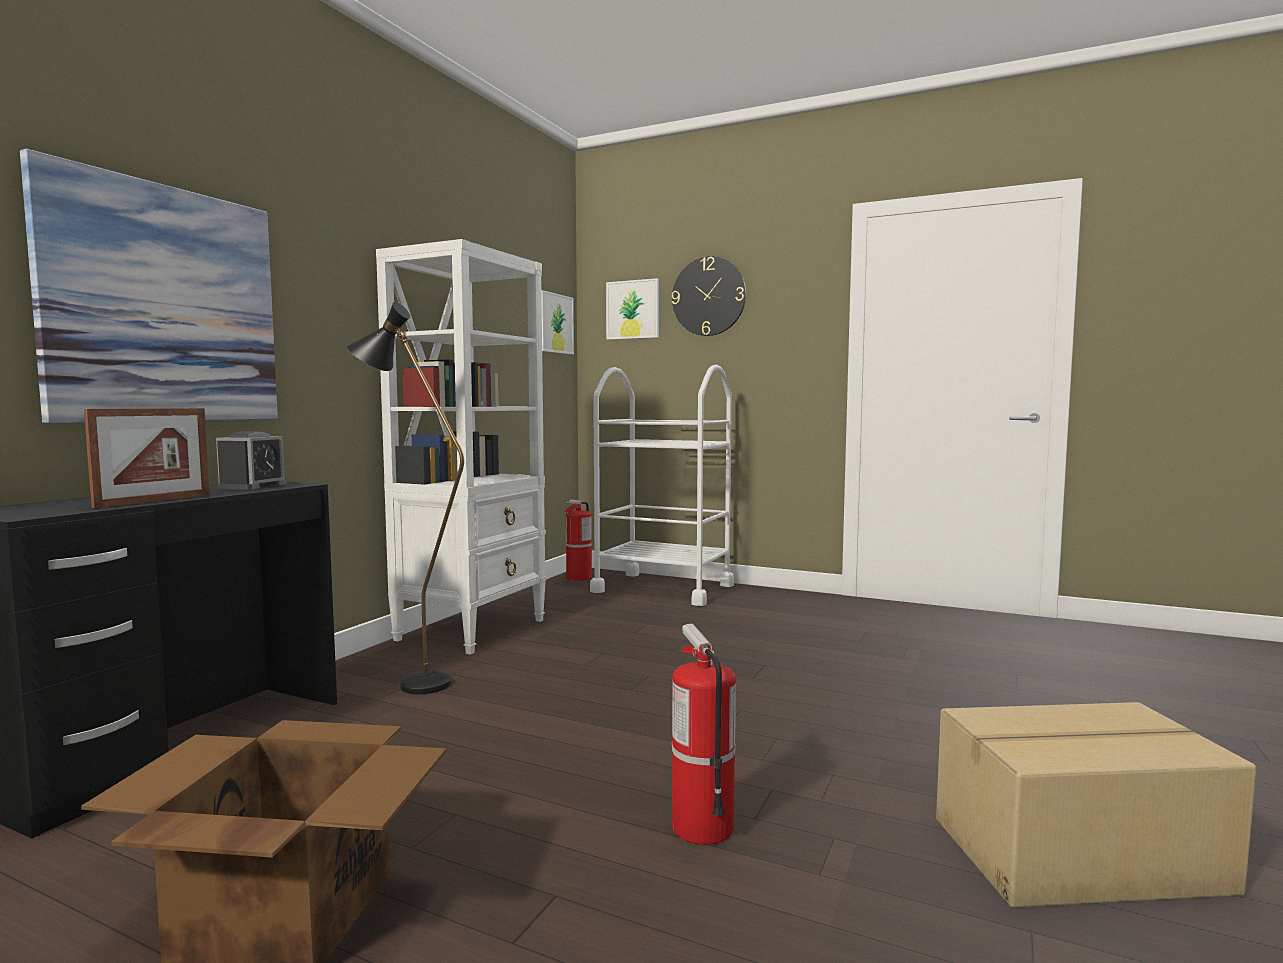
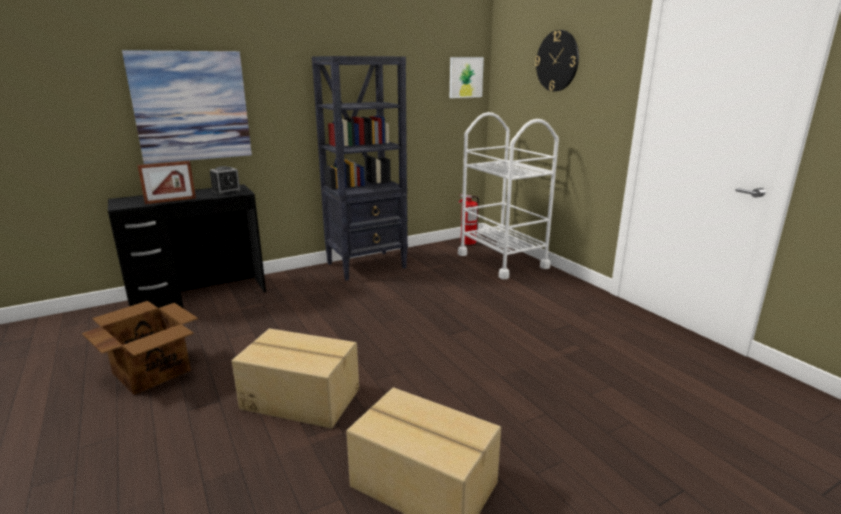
camera: 35 degrees right, 15 degrees up
(410, 682) = (303, 289): black floor lamp -> none
(473, 629) = (367, 265): white bookcase -> black bookcase
(633, 309) = (516, 67): picture -> none
(702, 827) = (301, 398): fire extinguisher -> cardboard box

